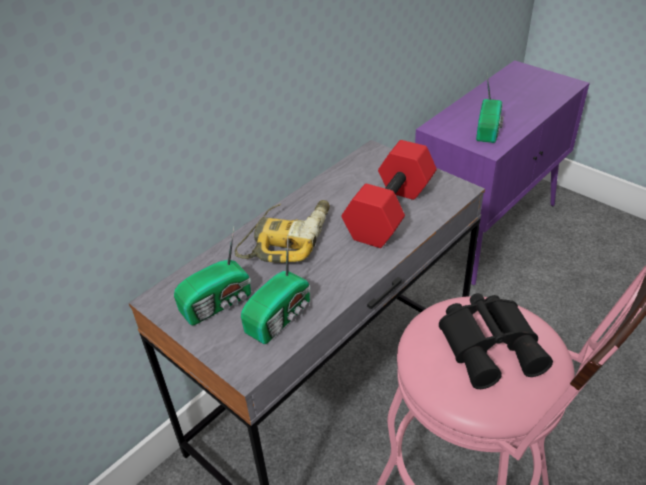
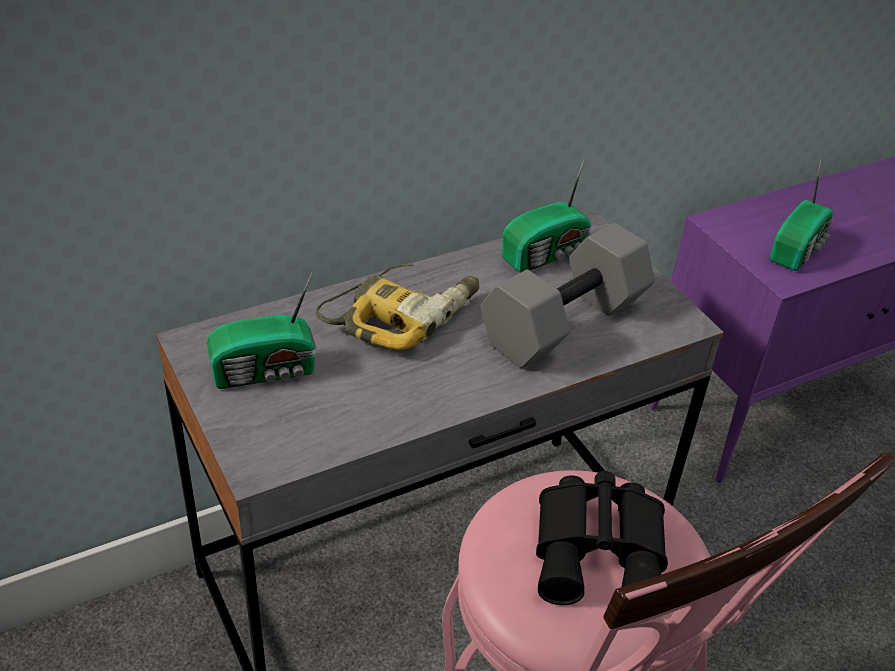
camera: 15 degrees right, 0 degrees up
(281, 317) = (336, 416): radio -> radio (547, 254)
(391, 213) = (565, 324): red dumbbell -> grey dumbbell

